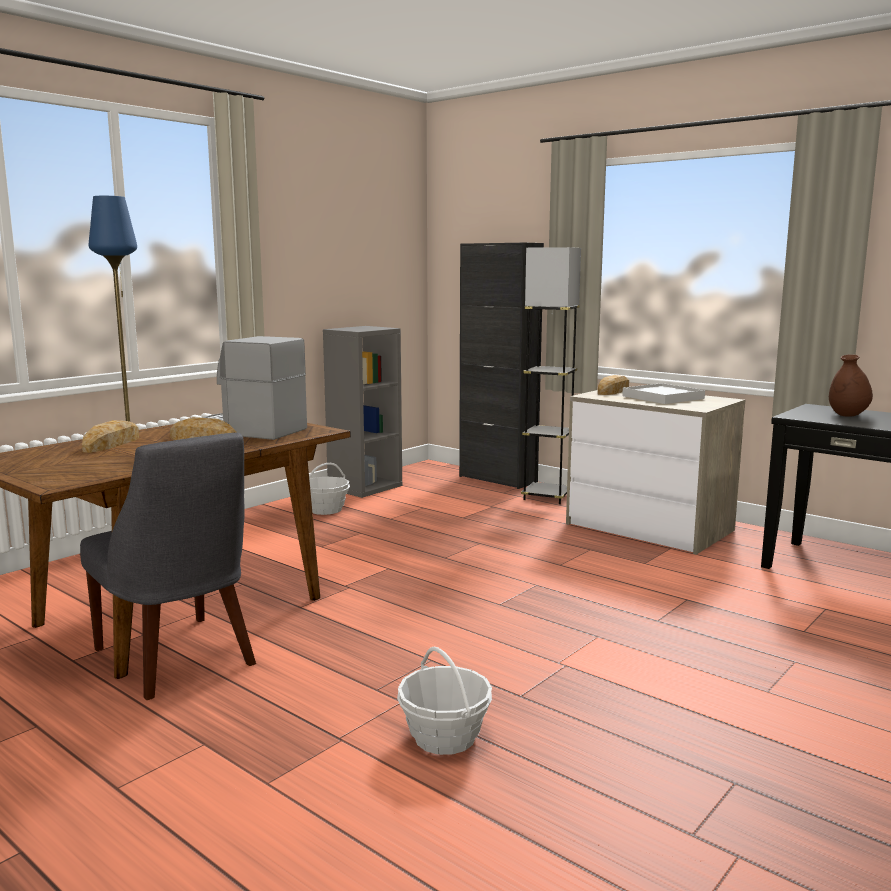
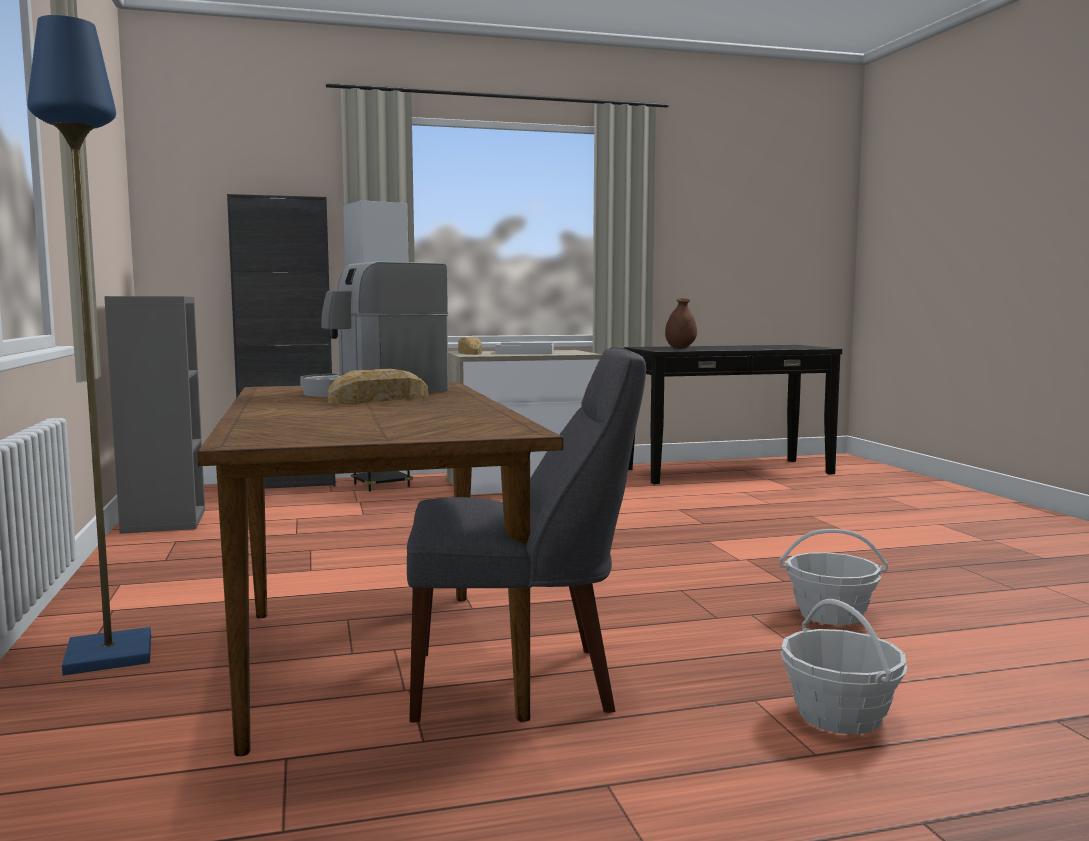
camera: 55 degrees left, 5 degrees down
(111, 444) = (305, 413): bread -> none
(325, 510) = (193, 547): basket -> basket (839, 715)

